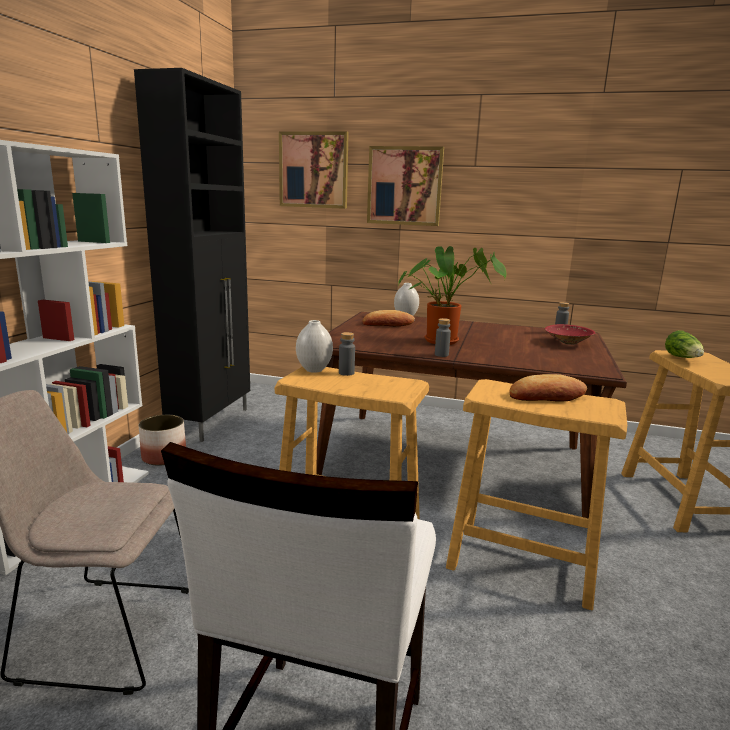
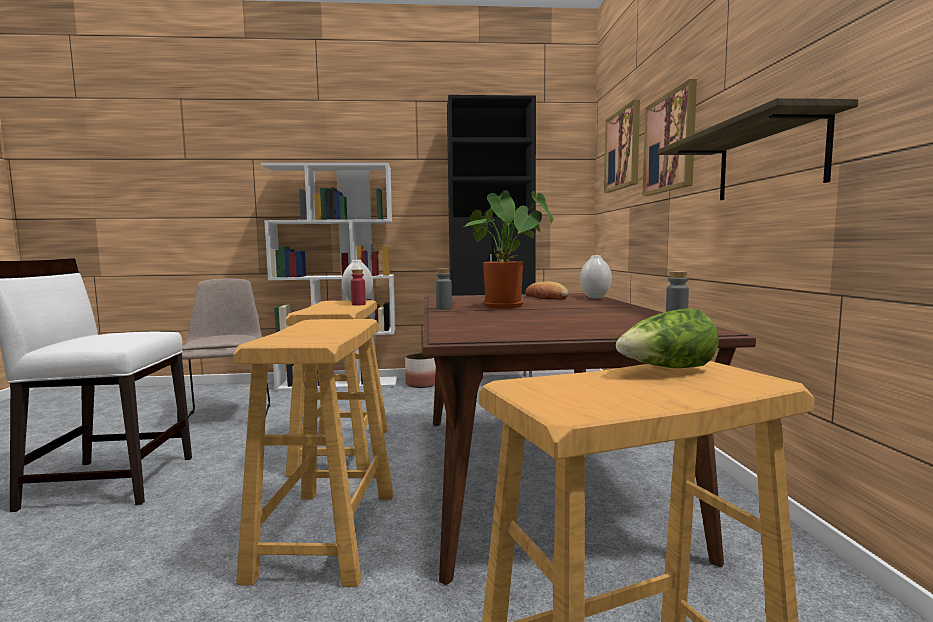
camera: 70 degrees right, 10 degrees down
(346, 373) = (358, 304): grey bottle -> red bottle
(524, 226) = (769, 161): none -> shelf
(546, 396) = (329, 330): bread -> none
(567, 343) = (604, 327): red bowl -> none

